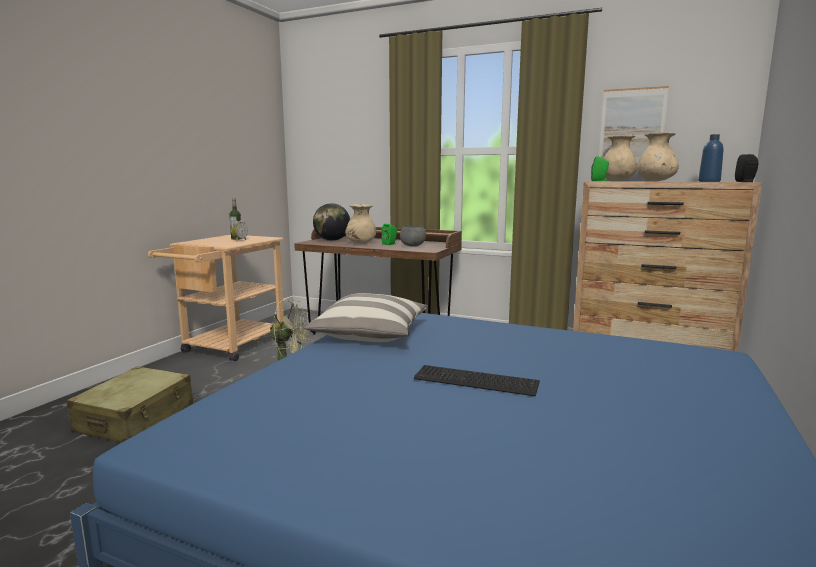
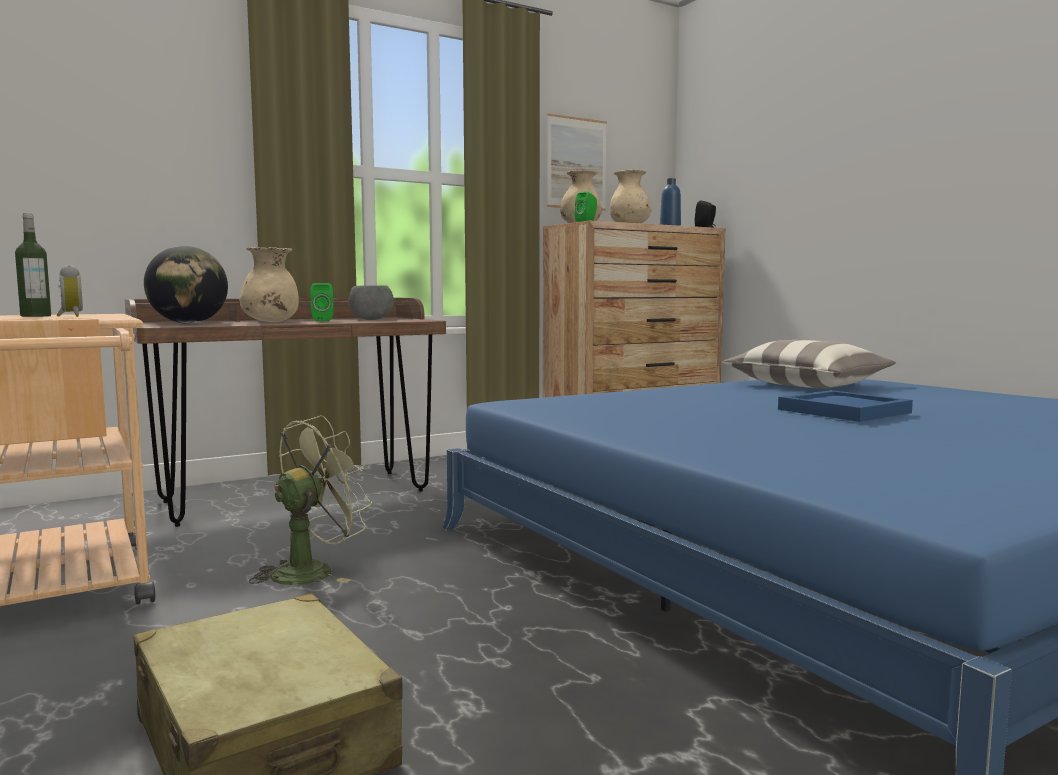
camera: 55 degrees left, 5 degrees down
(370, 334) = (603, 416): pillow -> pillow (807, 385)
(477, 381) = (846, 411): keyboard -> blue tray

